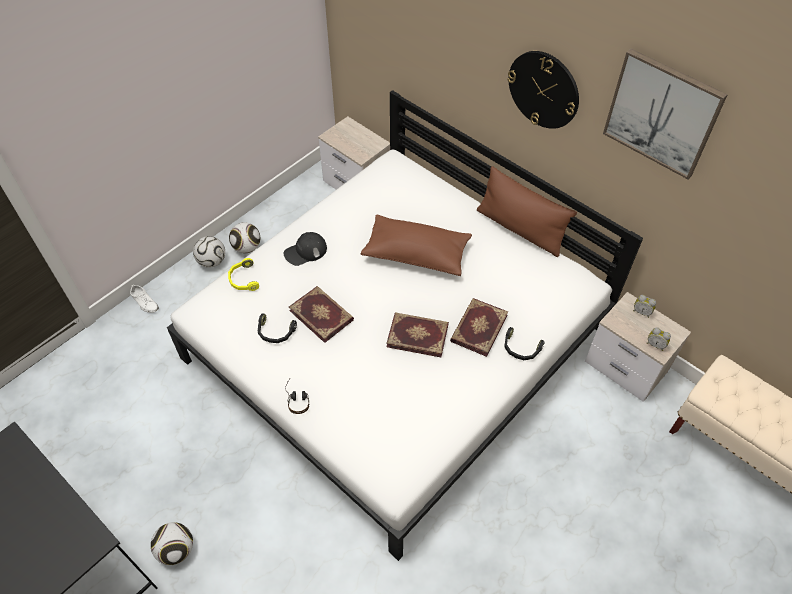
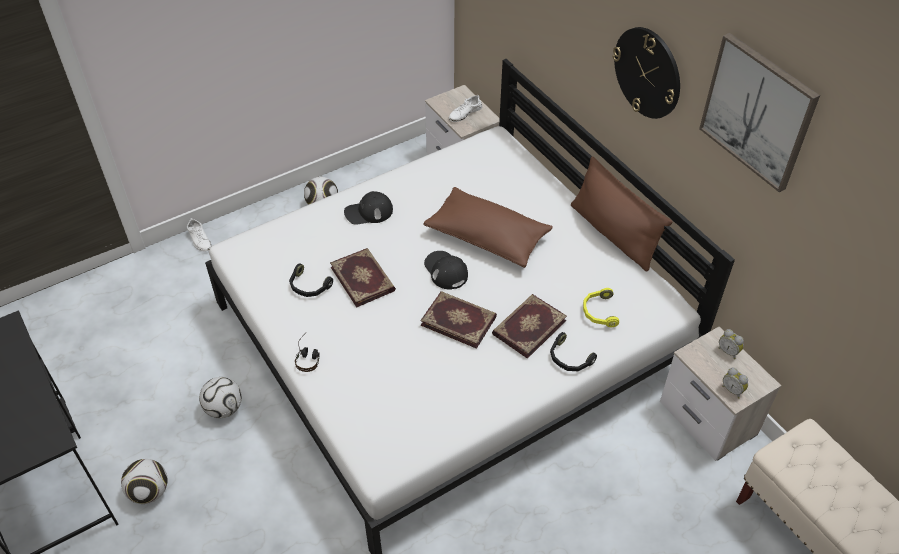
camera: 15 degrees right, 5 degrees down
(212, 261) = (281, 213): football -> football (224, 409)
(243, 279) = (294, 227): yellow headphones -> yellow headphones (599, 312)
(357, 142) = (465, 113): none -> white shoe
(391, 292) = (445, 271): none -> black cap

